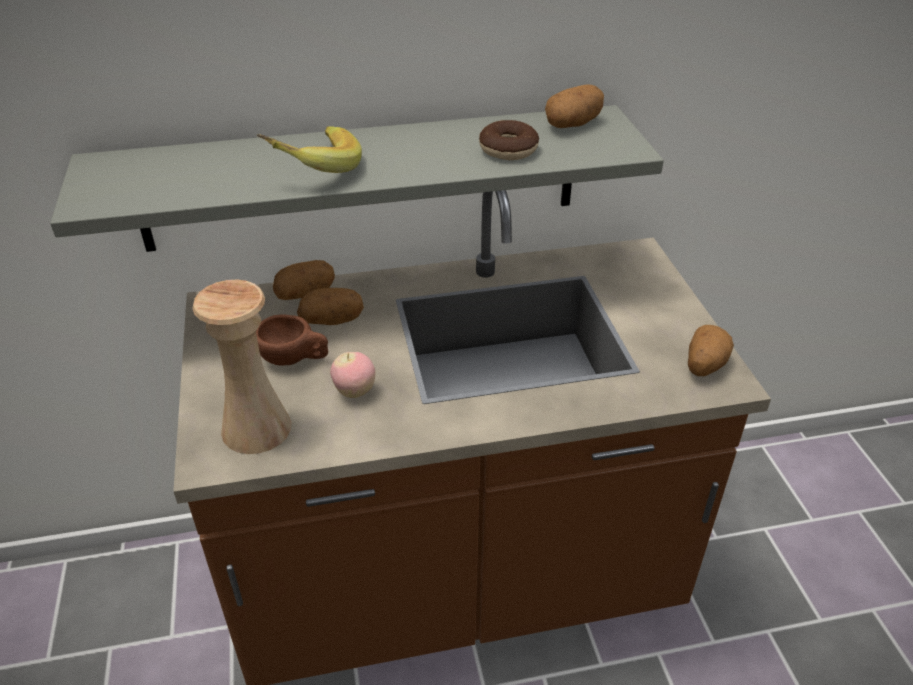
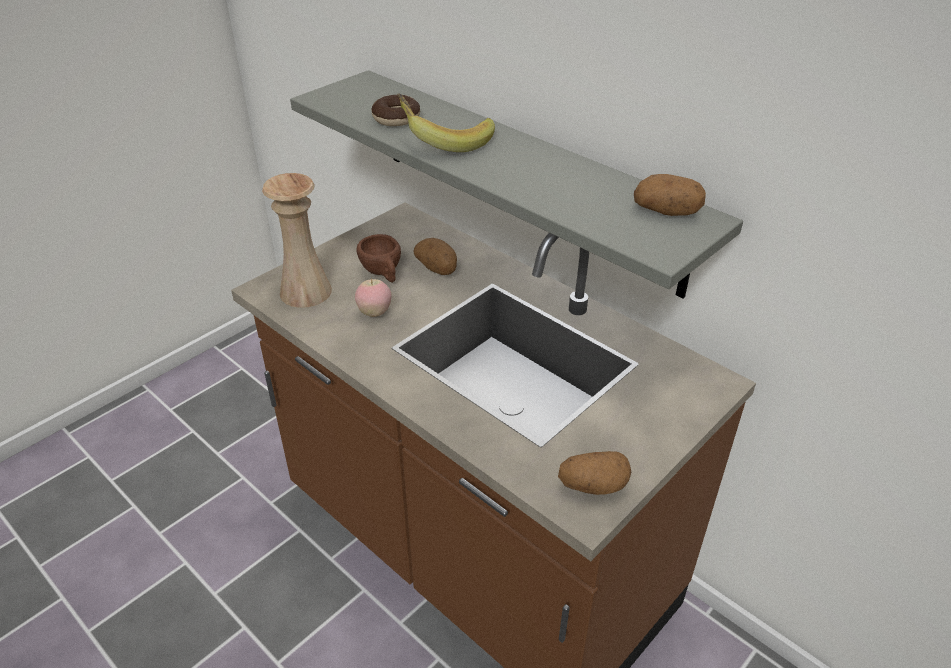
camera: 55 degrees right, 0 degrees up
(305, 294) = (453, 244): potato -> none
(508, 149) = (578, 199): donut -> donut (396, 118)

